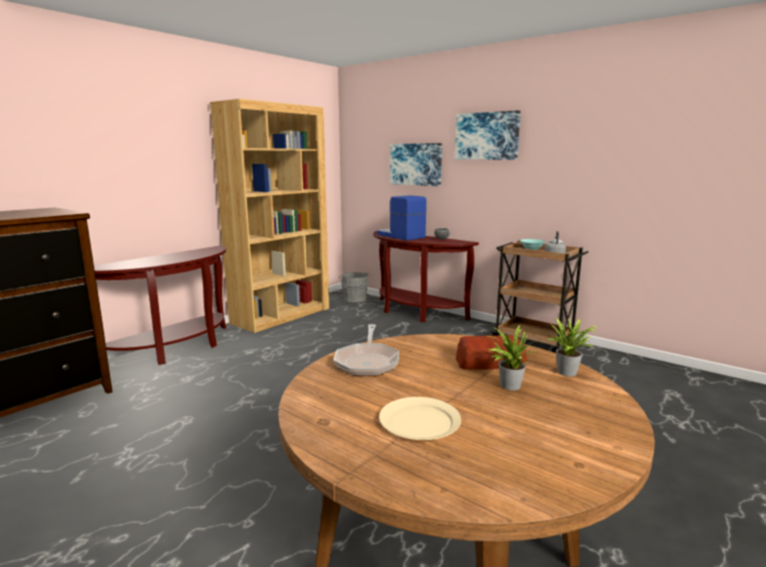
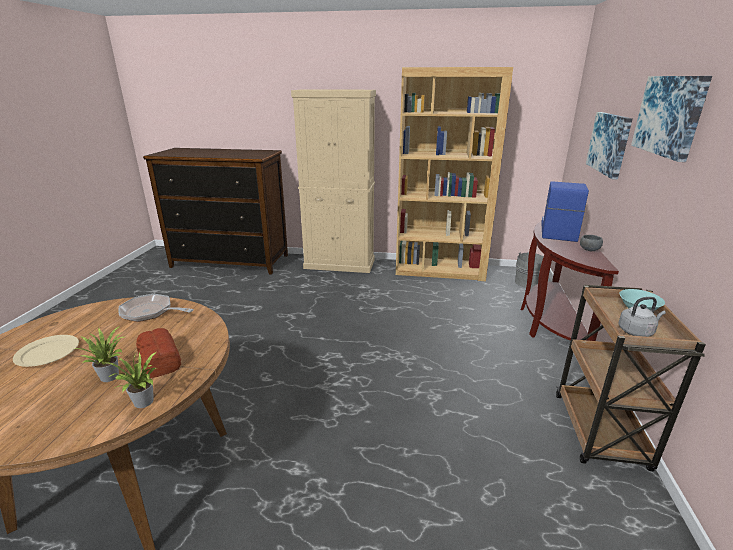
camera: 60 degrees right, 10 degrees up
(176, 349) = (340, 264): brown console table -> beige cabinet
(367, 362) = (150, 312): frying pan -> frying pan turned 45 degrees clockwise

